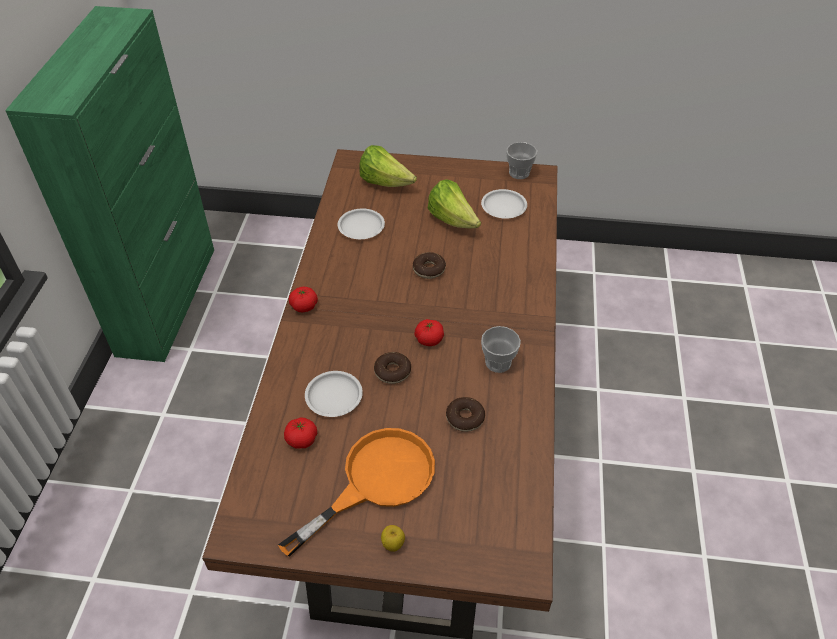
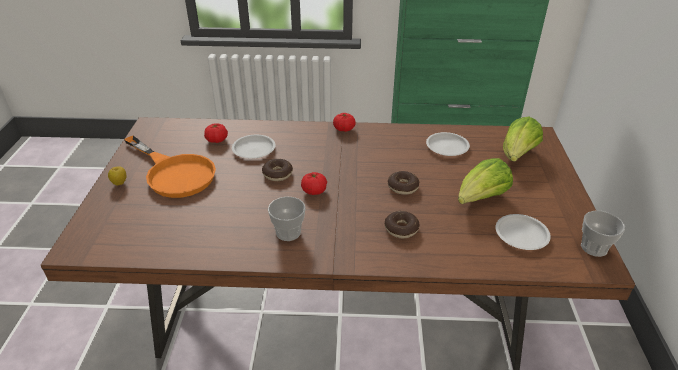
camera: 85 degrees right, 10 degrees down
(465, 418) = (226, 214): donut -> donut (401, 229)

